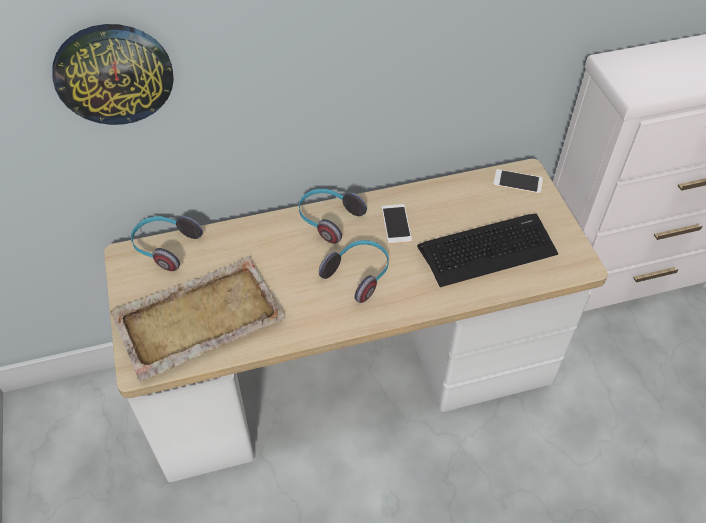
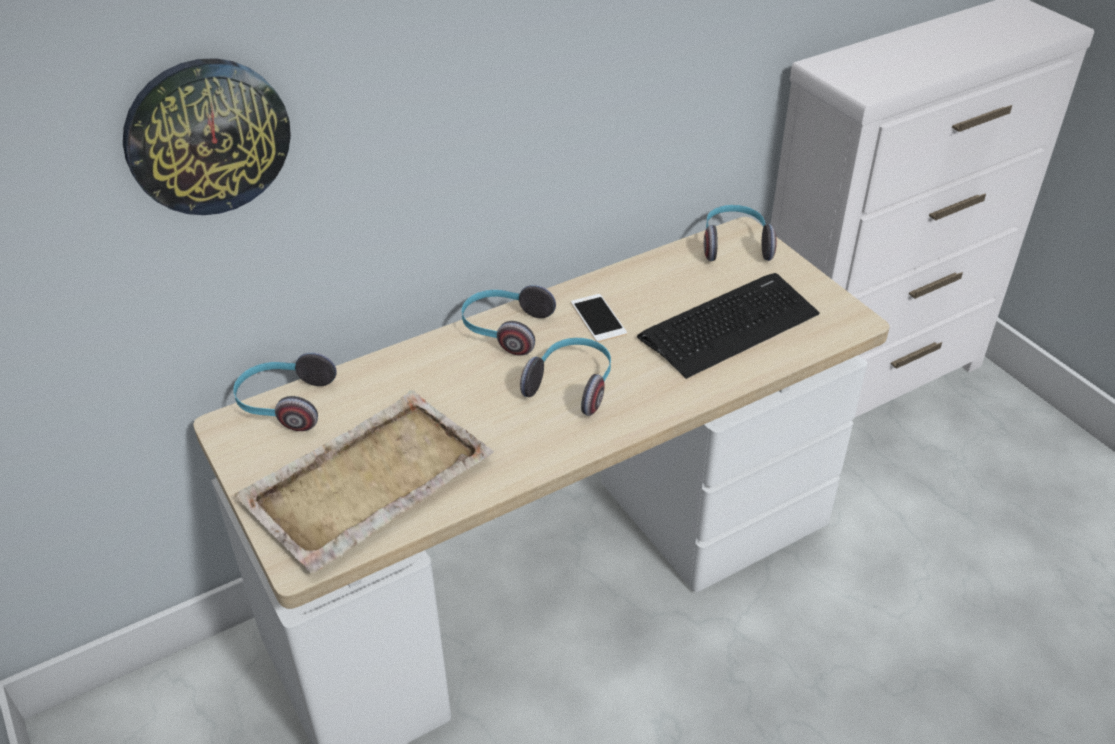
camera: 15 degrees left, 10 degrees down
(518, 182) = (735, 244): phone -> headphones

